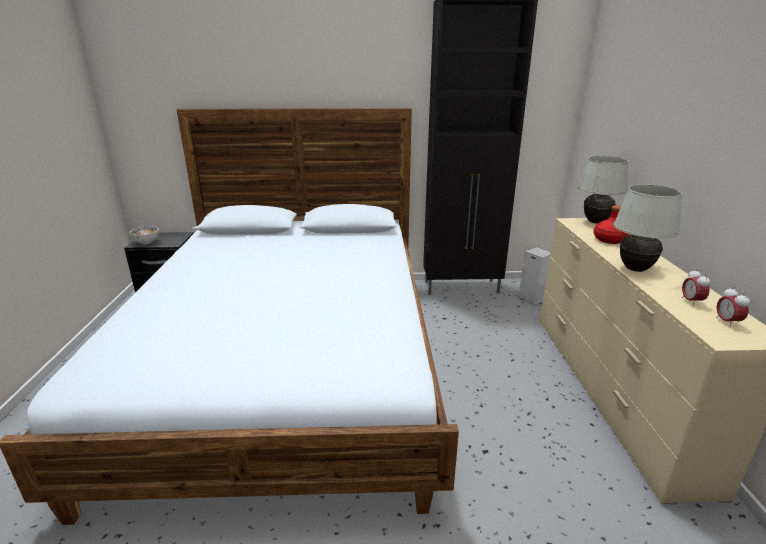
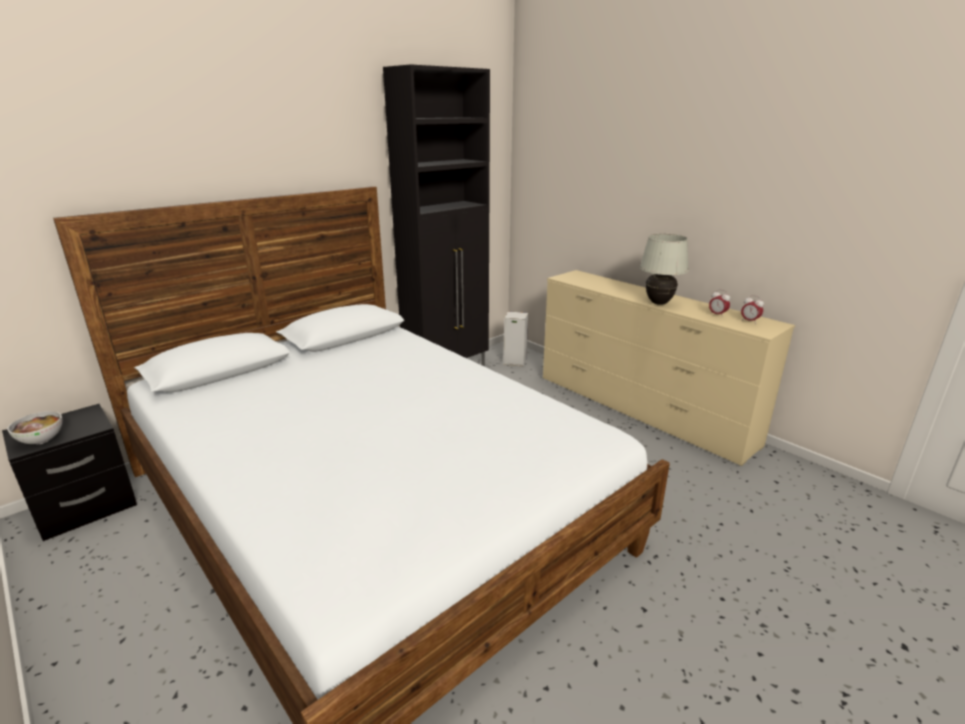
camera: 40 degrees left, 0 degrees up
(595, 222) = (578, 274): white table lamp -> none
(609, 240) = (610, 286): red bottle -> none

